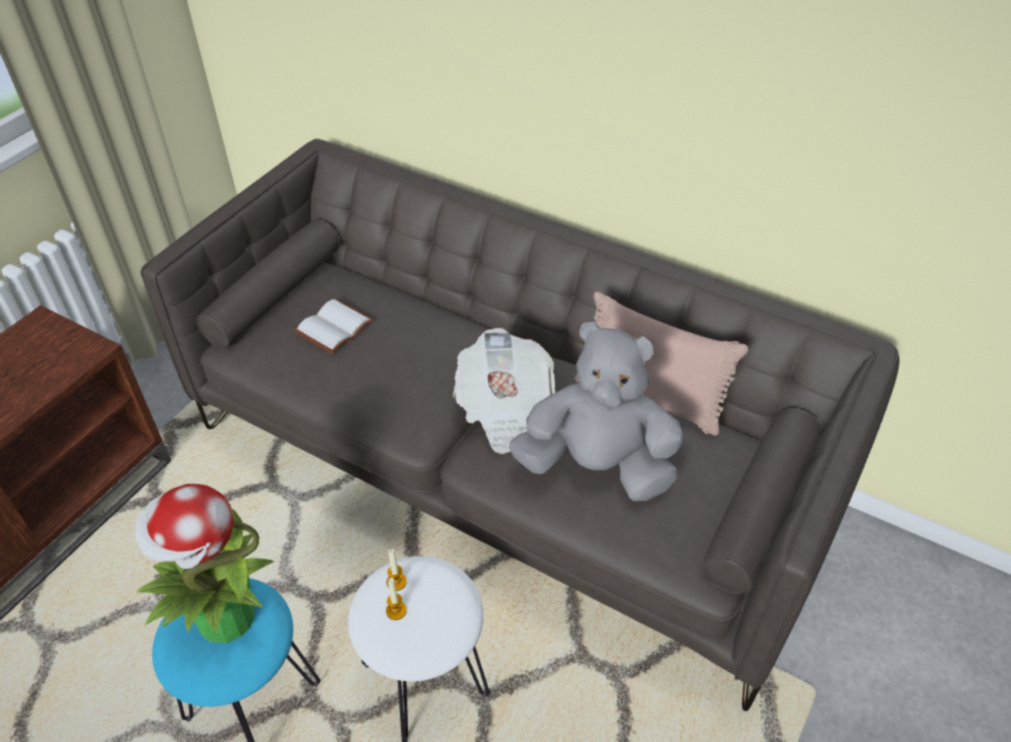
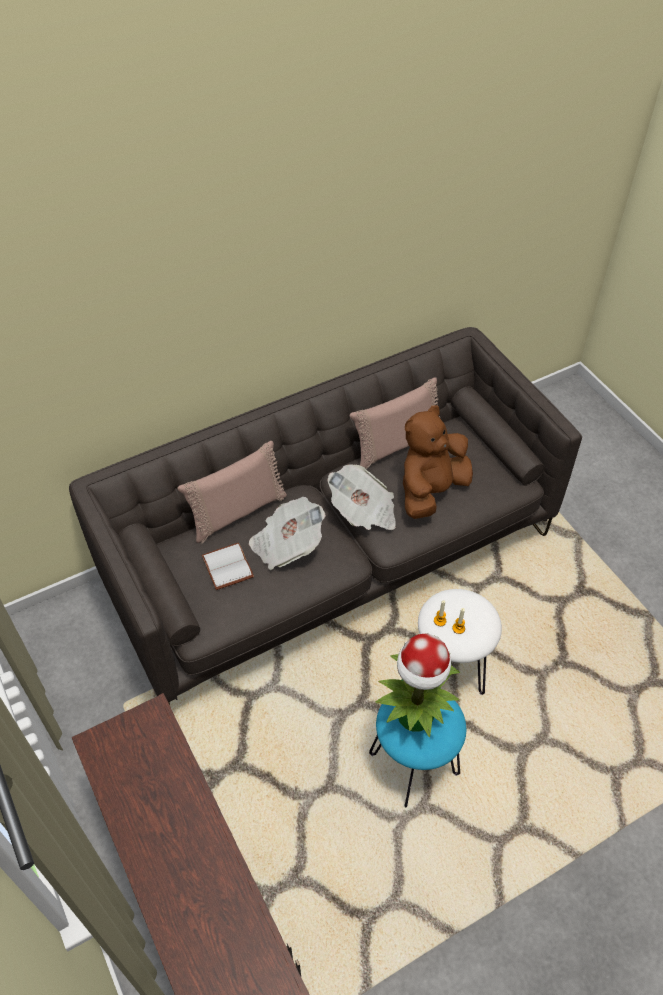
camera: 60 degrees left, 5 degrees up
(400, 362) = (287, 544): none -> newspaper
(421, 302) = (237, 512): none -> beige pillow
(597, 466) = (431, 491): grey plush toy -> brown plush toy

